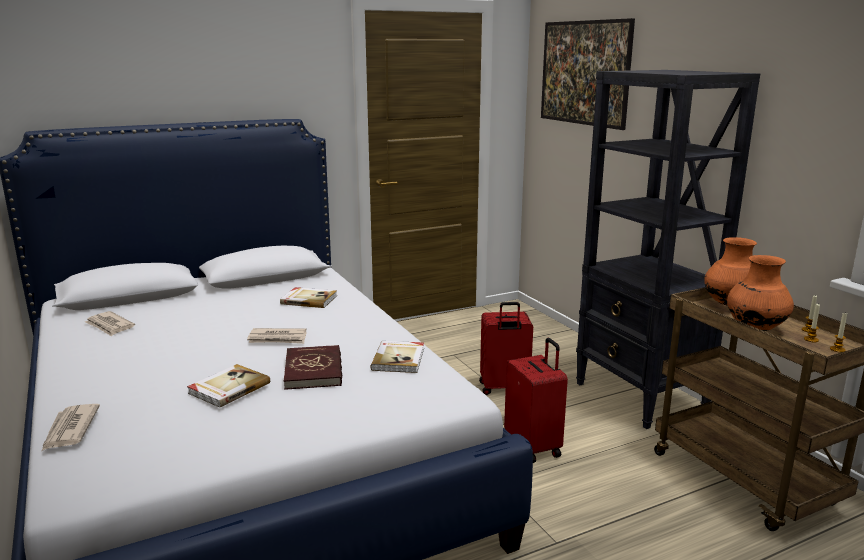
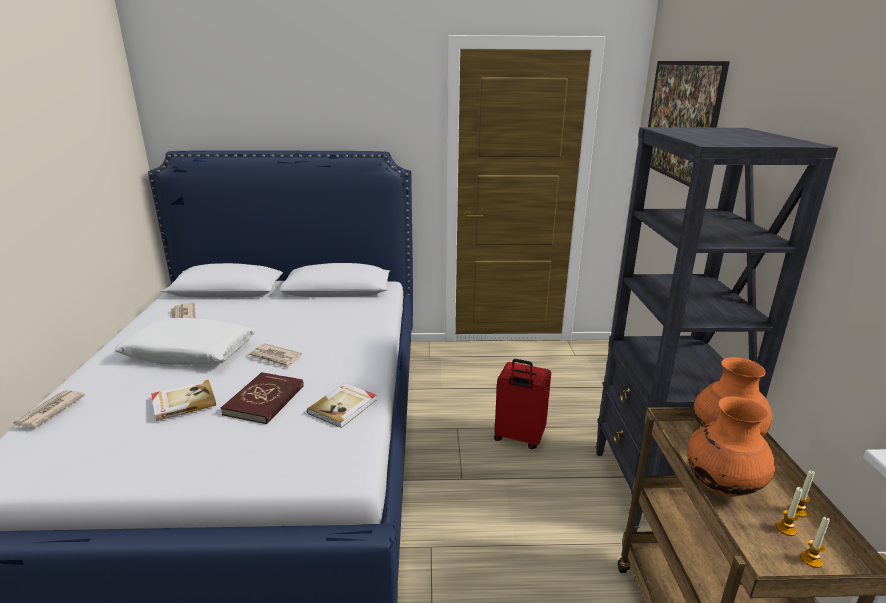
camera: 25 degrees right, 5 degrees up
(170, 353) = (189, 353): none -> white pillow
(309, 299) = (342, 321): book -> none
(534, 447) = (496, 515): red suitcase -> none

